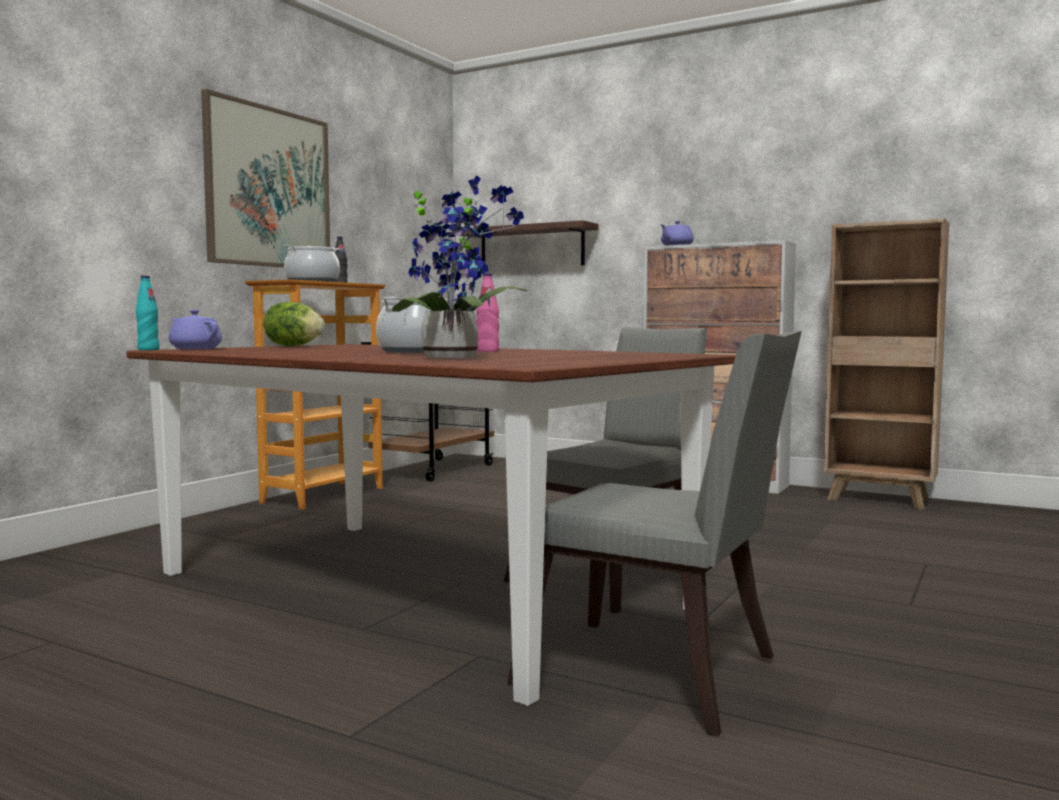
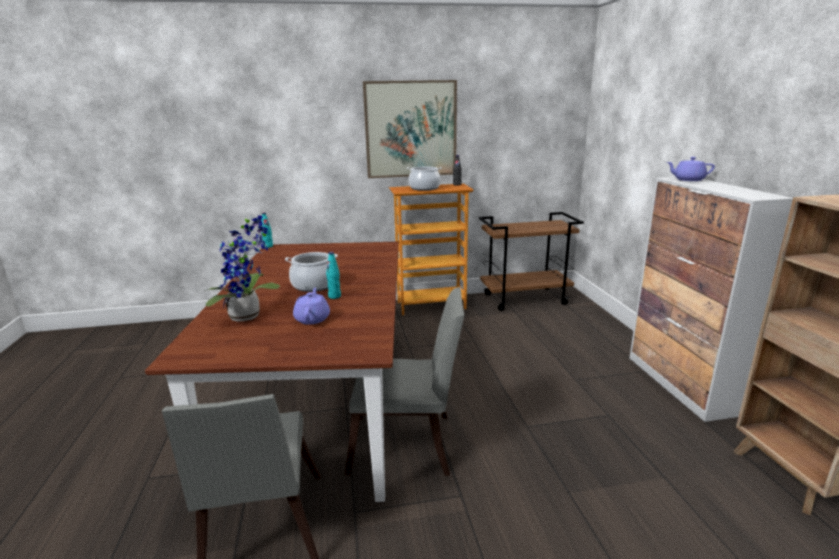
camera: 50 degrees right, 15 degrees up
(195, 349) = (287, 247): purple teapot -> purple teapot (312, 318)
(293, 346) = (344, 246): lettuce -> none
(487, 351) = (334, 296): pink bottle -> turquoise bottle
(531, 247) = (620, 154): shelf -> none

